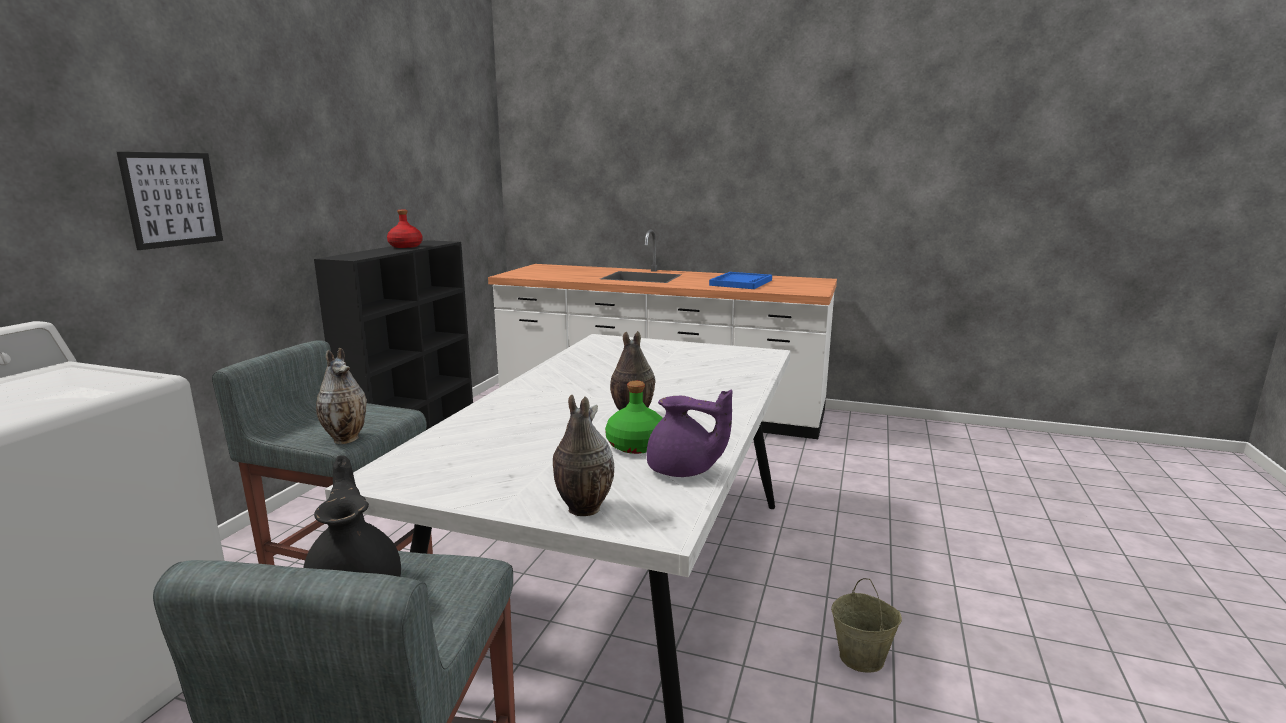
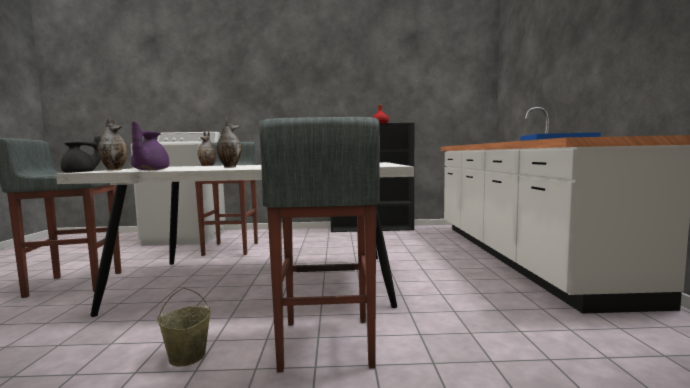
camera: 70 degrees right, 10 degrees down
(172, 199) = (270, 98): picture -> none
(635, 445) = (187, 168): green bottle -> none
(847, 562) = (325, 344): none -> grey stool

